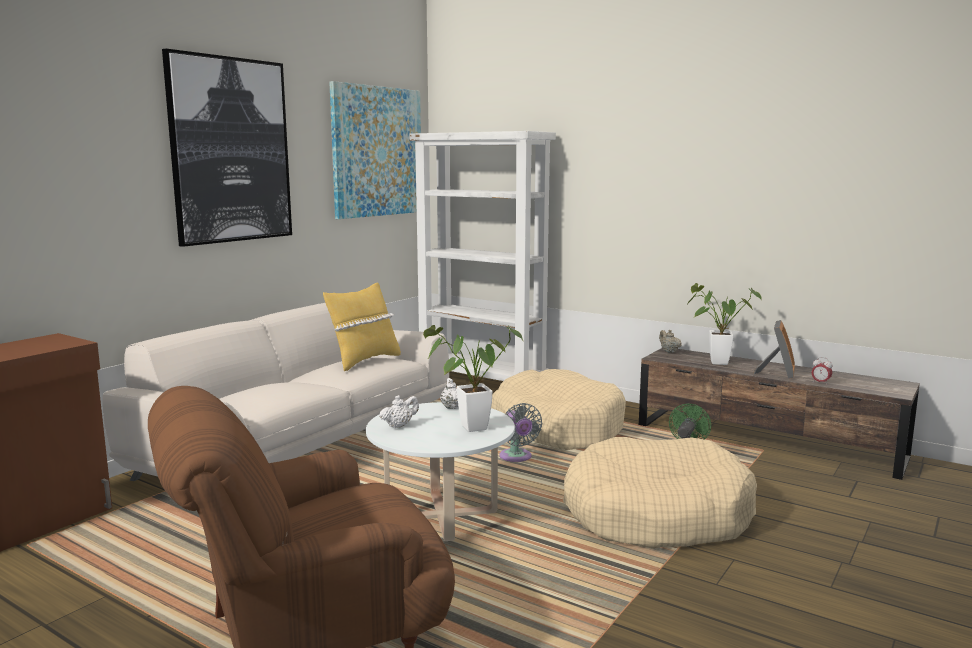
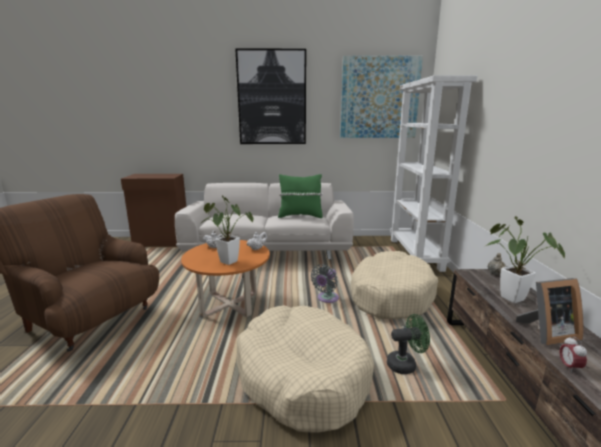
camera: 55 degrees right, 5 degrees up
(364, 361) = (300, 216): yellow pillow -> green pillow
(441, 516) = (229, 305): white coffee table -> orange coffee table

